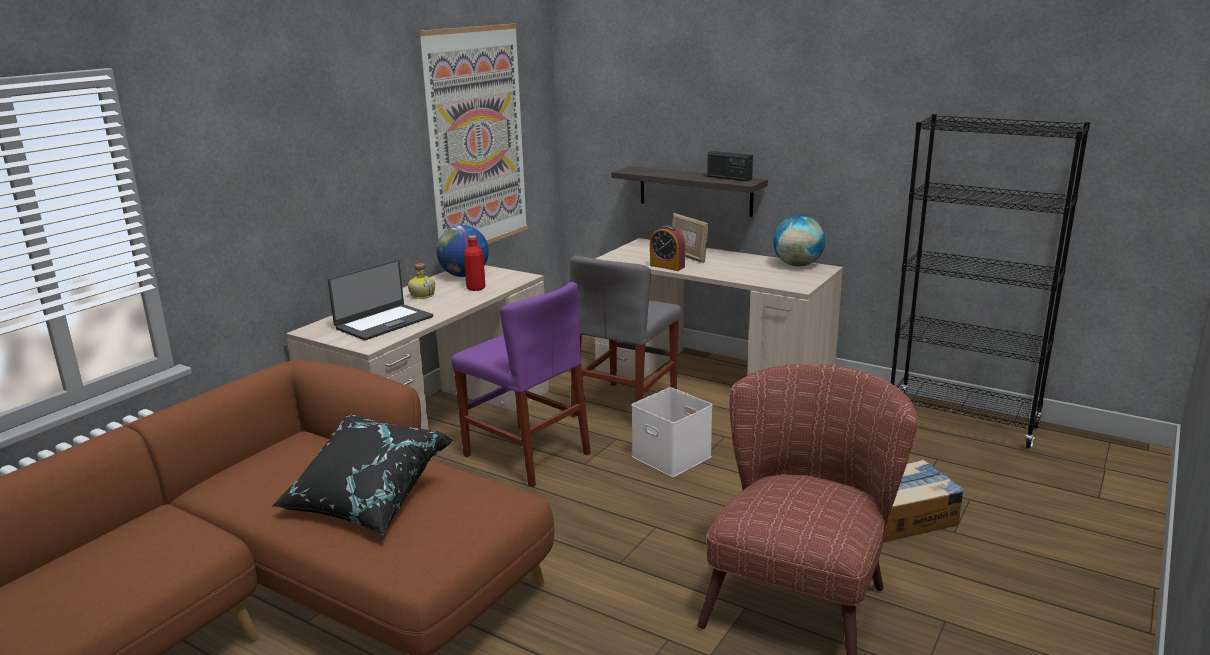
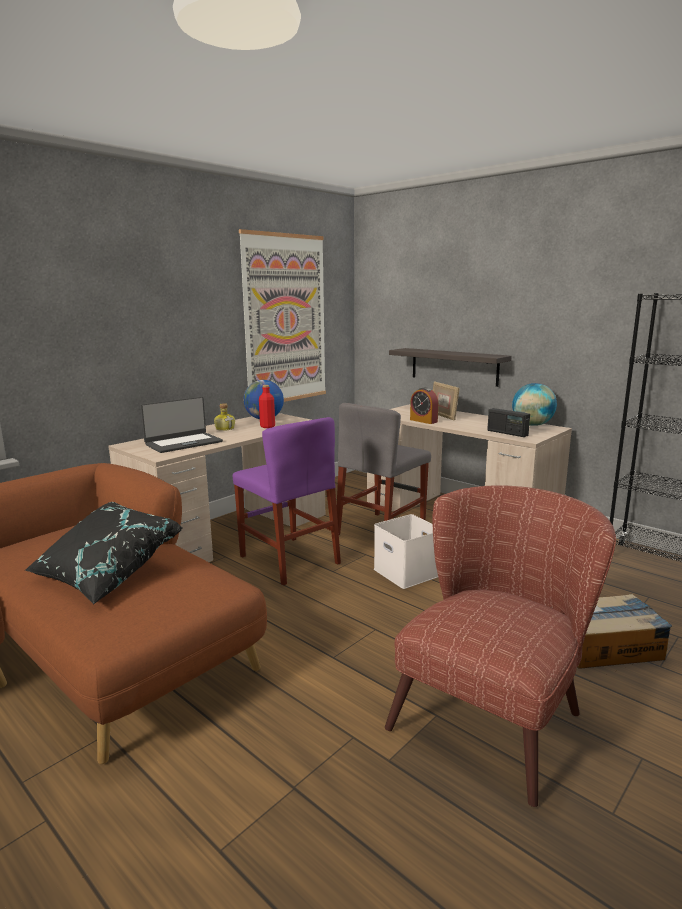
camera: 10 degrees right, 5 degrees down
(729, 178) = (479, 354): radio -> radio (507, 433)

